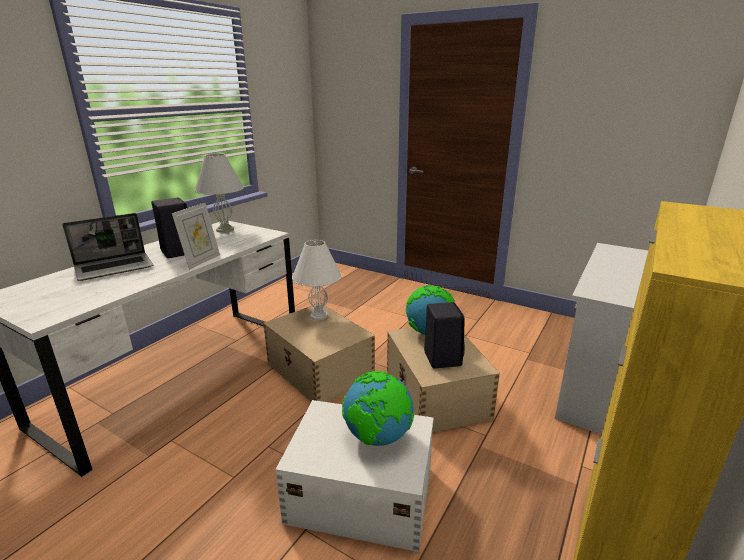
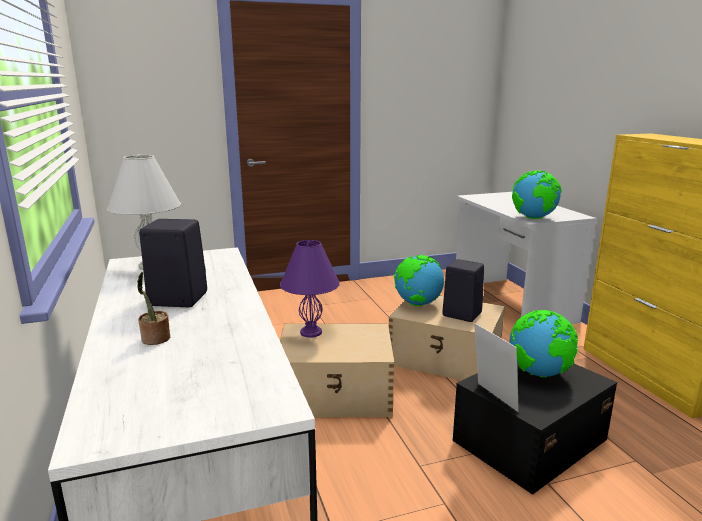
camera: 50 degrees left, 5 degrees down
(115, 267) = (155, 339): laptop -> potted plant
(201, 261) = (241, 294): picture frame -> picture frame (492, 398)
(318, 316) = (311, 332): white table lamp -> purple table lamp
(359, 493) = (528, 440): white storage box -> black storage box
(600, 291) = (534, 218): none -> globe

